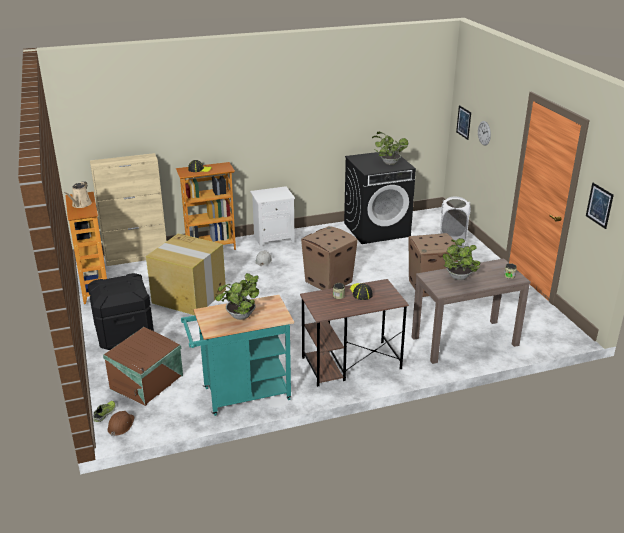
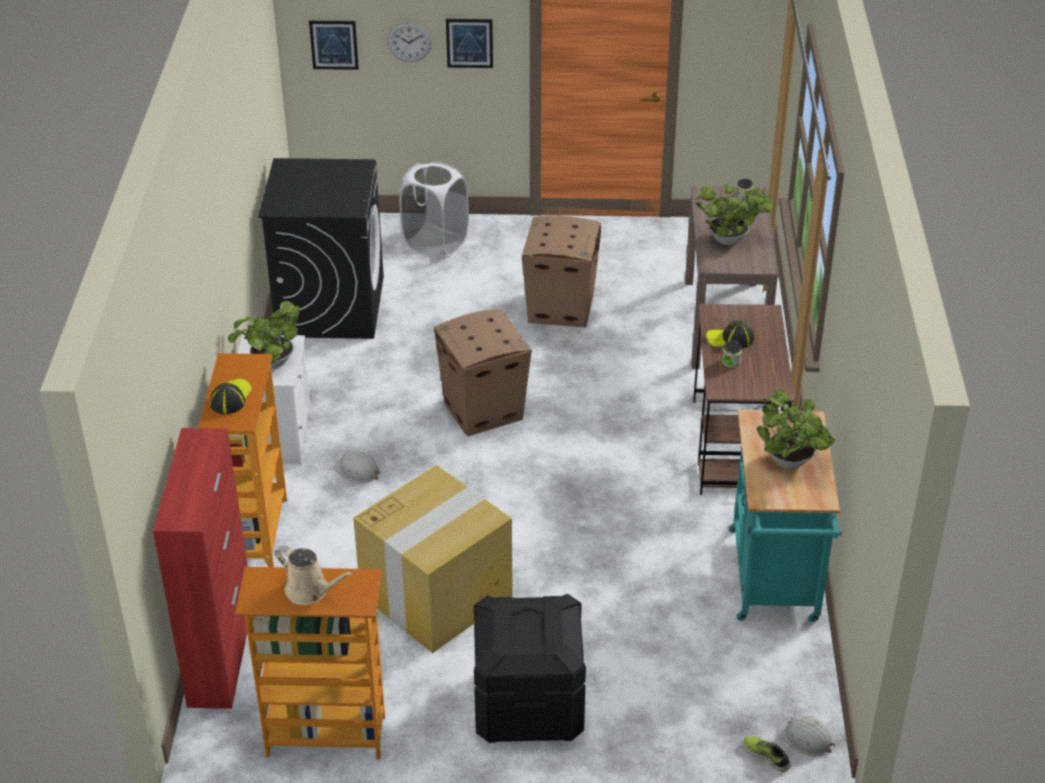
camera: 70 degrees left, 10 degrees up
(120, 425) = (805, 738): brown hard hat -> white hard hat
(137, 257) = (221, 653): beige cabinet -> red cabinet
(148, 382) = (697, 690): brown storage box -> none
(388, 163) = (331, 179): potted plant -> potted plant (270, 363)
(599, 205) = (740, 44): picture -> picture (469, 43)

